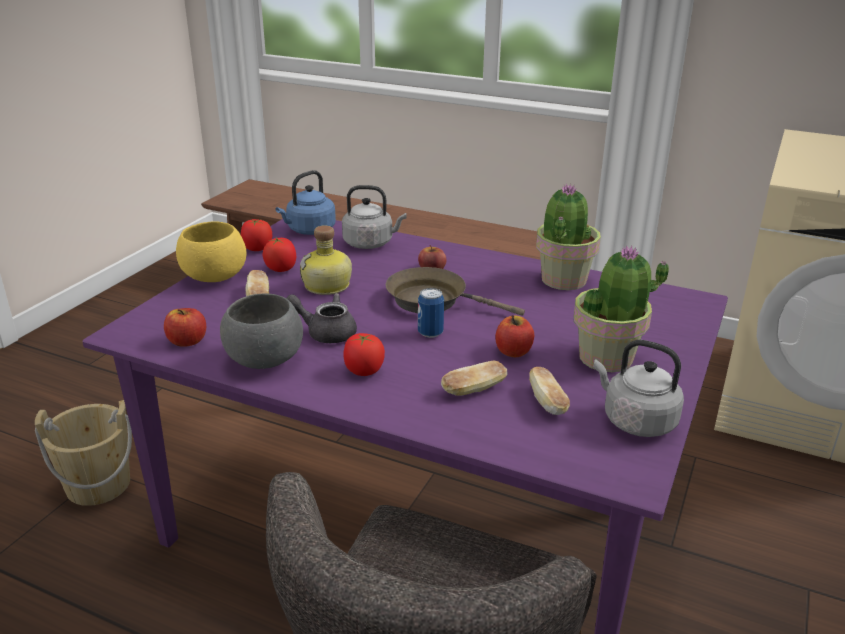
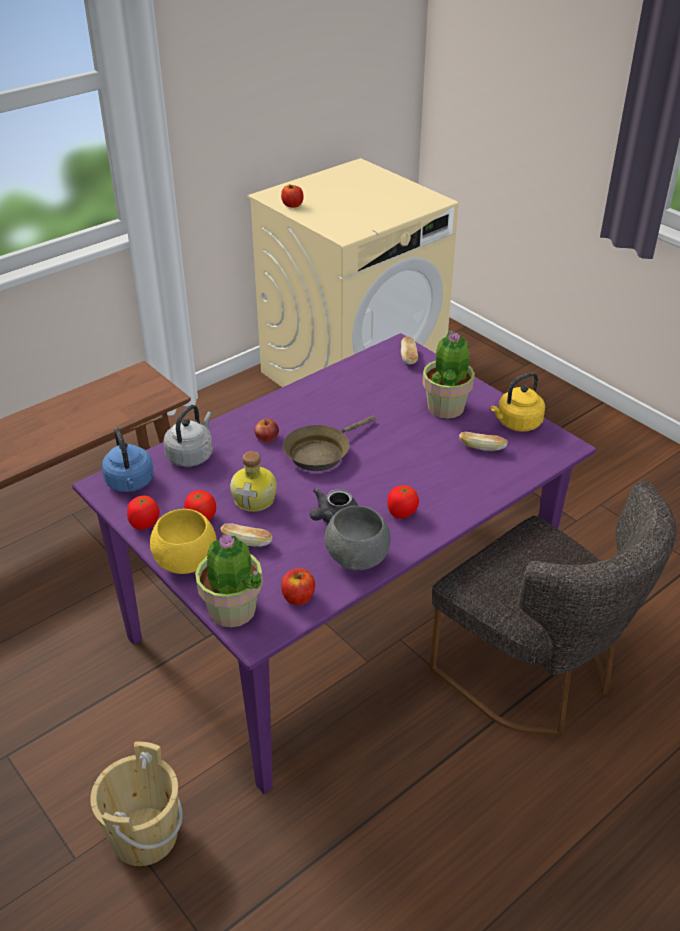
camera: 65 degrees left, 10 degrees up
(430, 333) = (368, 468): can -> none
(474, 390) = (452, 472): bread -> bread (409, 358)
(513, 352) = (416, 440): apple -> apple (292, 205)
(563, 280) = (333, 385): potted plant -> potted plant (232, 610)
(635, 421) = (517, 423): grey kettle -> yellow kettle

